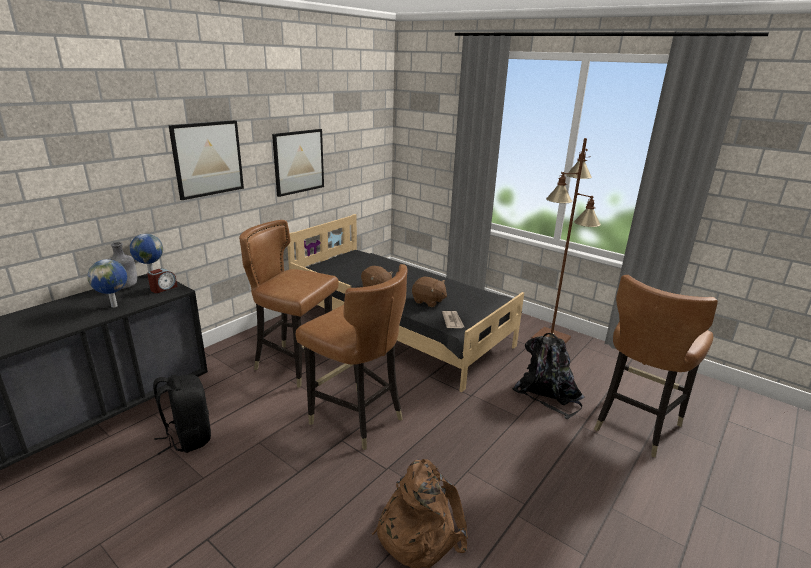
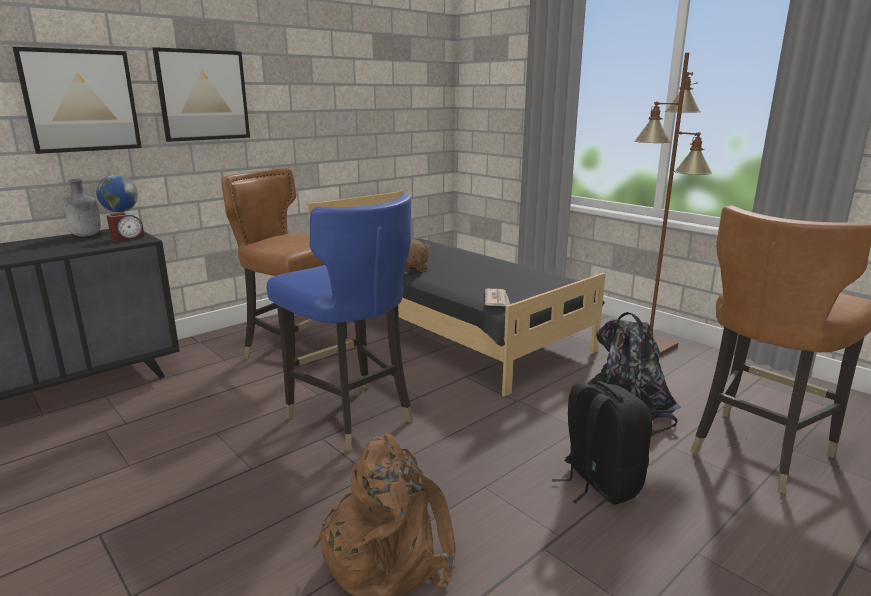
camera: 10 degrees right, 5 degrees down
(115, 306) = (60, 249): globe -> none
(187, 438) = (131, 422): black backpack -> black backpack (598, 483)
(298, 162) = (325, 114): picture -> picture (81, 101)
(356, 418) = (351, 416): brown chair -> blue chair
(428, 301) = (472, 281): brown plush toy -> none

